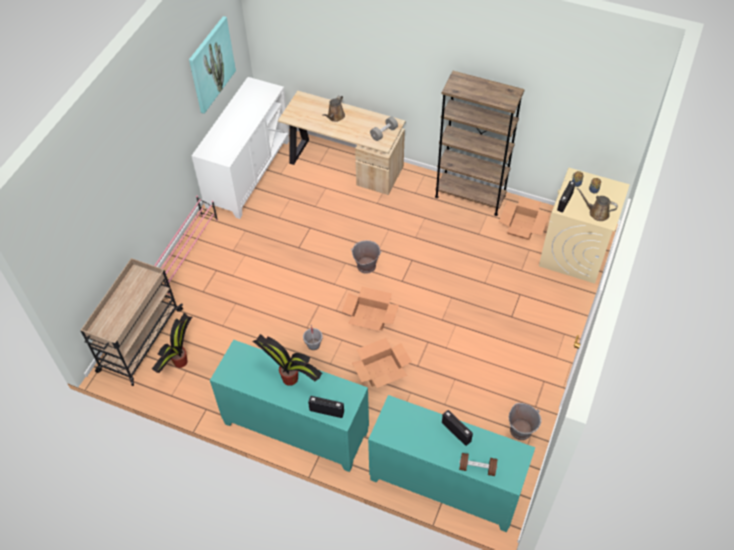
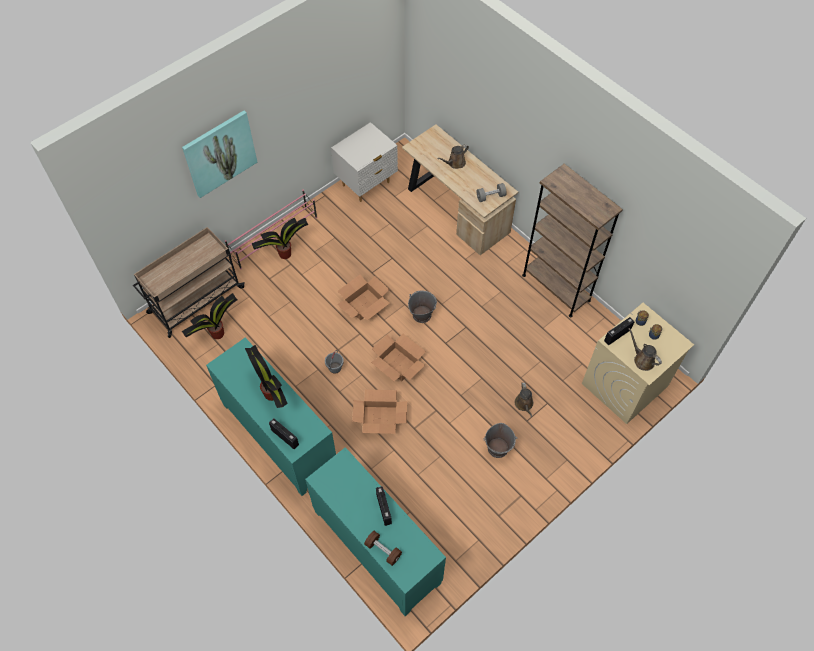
camera: 25 degrees right, 5 degrees up
(205, 264) = (284, 254): none -> potted plant
(211, 64) = (349, 75): picture -> picture (219, 153)
(248, 173) = (366, 184): white cabinet -> white nightstand
(501, 304) = (524, 404): none -> brown watering can
(521, 430) = (472, 531): grey bucket -> grey bucket (498, 448)
(522, 226) = (589, 338): cardboard box -> cardboard box (364, 304)

